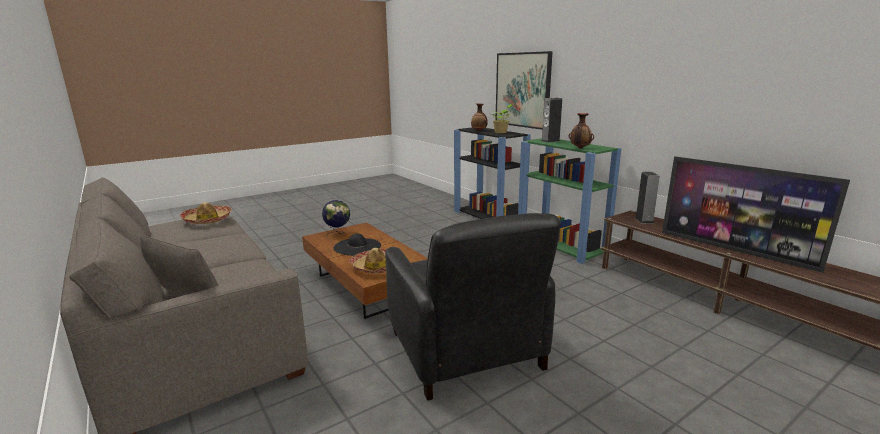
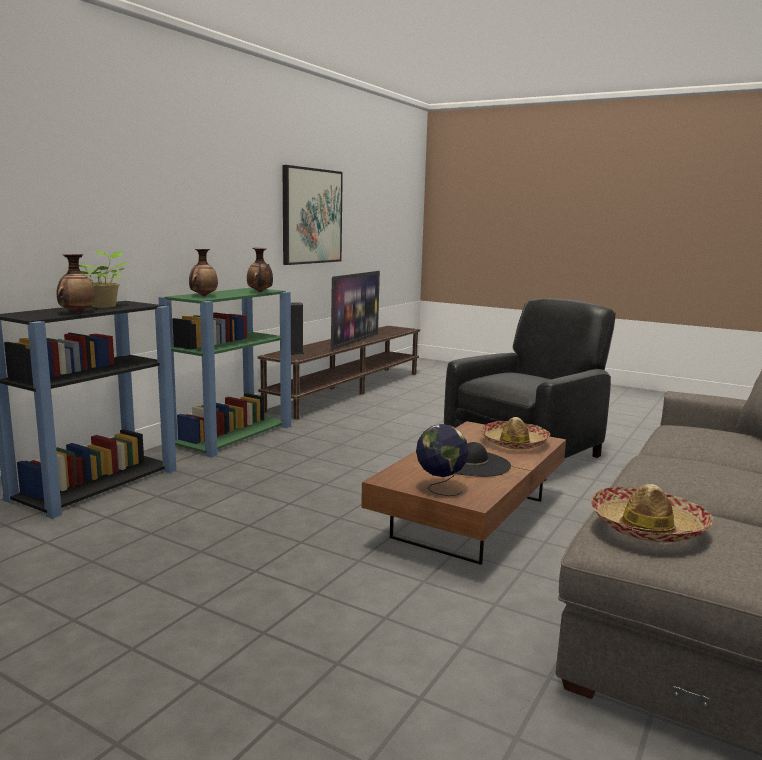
camera: 115 degrees left, 5 degrees down
(523, 90) = (86, 224): picture -> picture (311, 216)
(550, 141) = (203, 296): speaker -> vase

